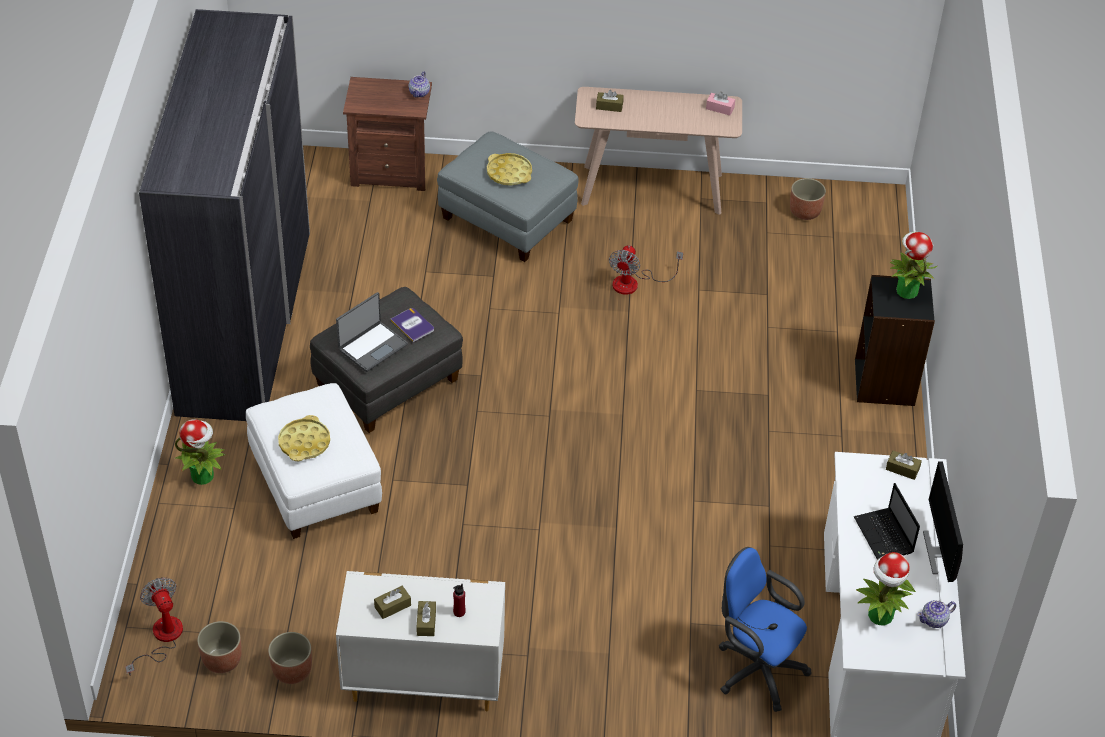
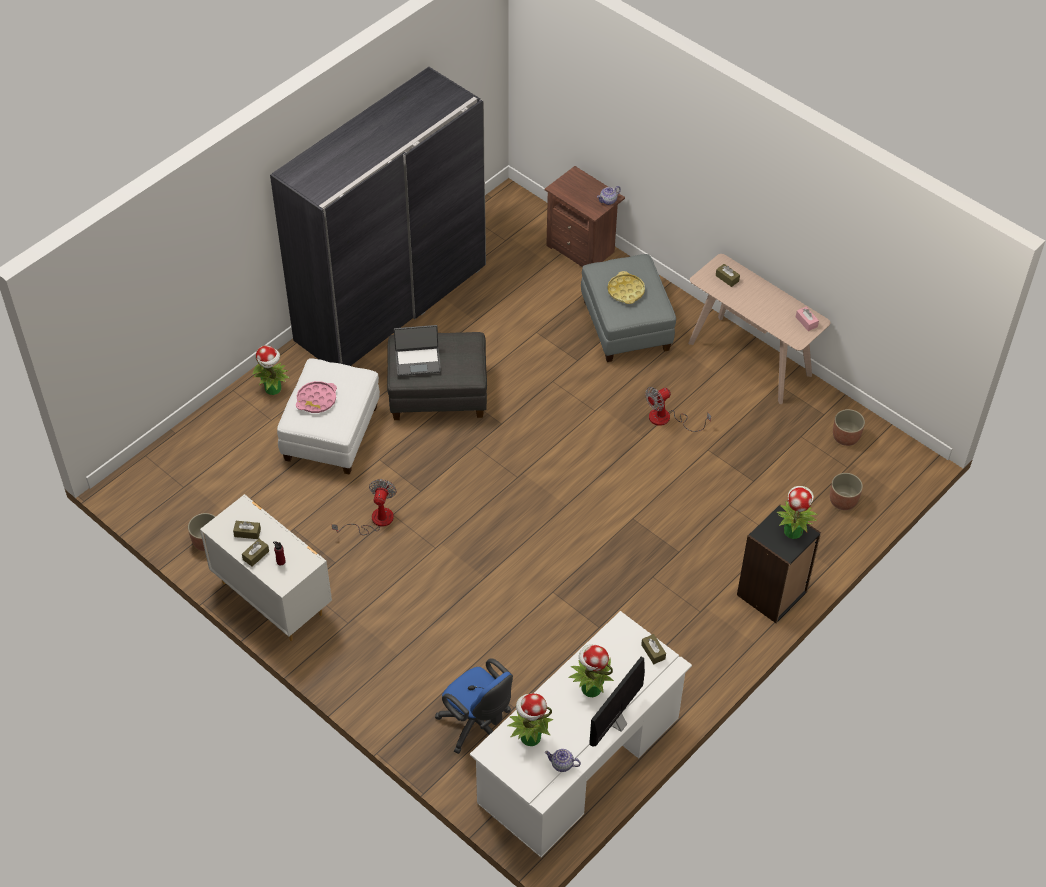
camera: 40 degrees right, 5 degrees up
(161, 638) = (157, 475): fan -> fan (374, 520)
(221, 660) = (176, 509): planter -> planter (843, 501)
(304, 442) = (316, 400): yellow tray -> pink tray
(412, 325) = (457, 361): book -> none
(755, 668) = (478, 726): blue office chair -> blue office chair turned 150 degrees clockwise
(884, 536) = (590, 688): laptop -> potted plant

